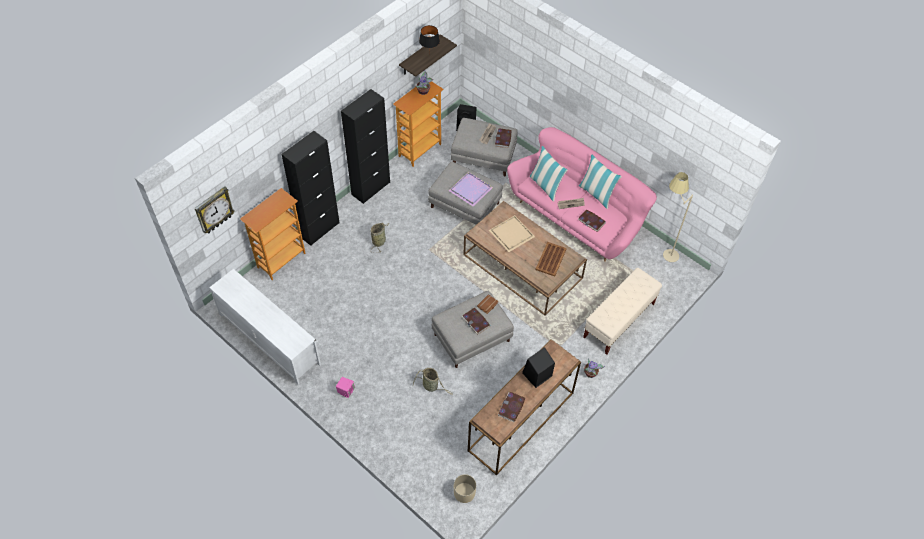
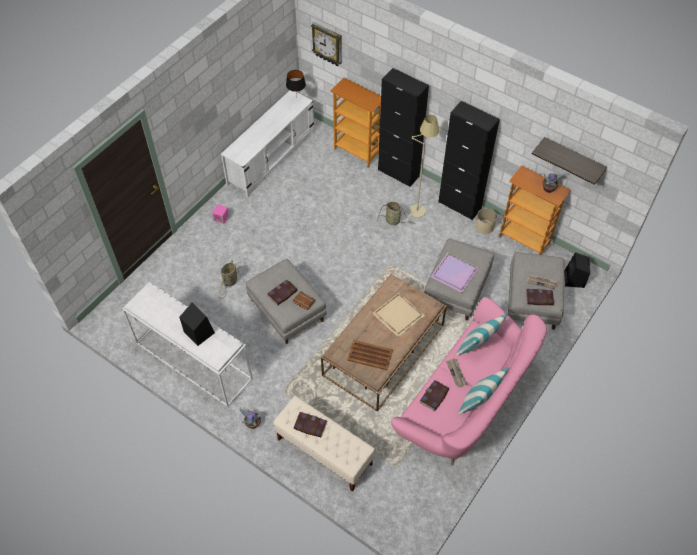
camera: 85 degrees right, 0 degrees up
(429, 55) = (568, 161): black table lamp -> black table lamp (296, 98)
(464, 492) = (120, 319): beige planter -> beige planter (484, 226)
(511, 407) = (161, 313): book -> book (310, 425)
(521, 422) = (192, 361): brown console table -> white console table
(663, 253) = (431, 503): beige floor lamp -> beige floor lamp (419, 205)

